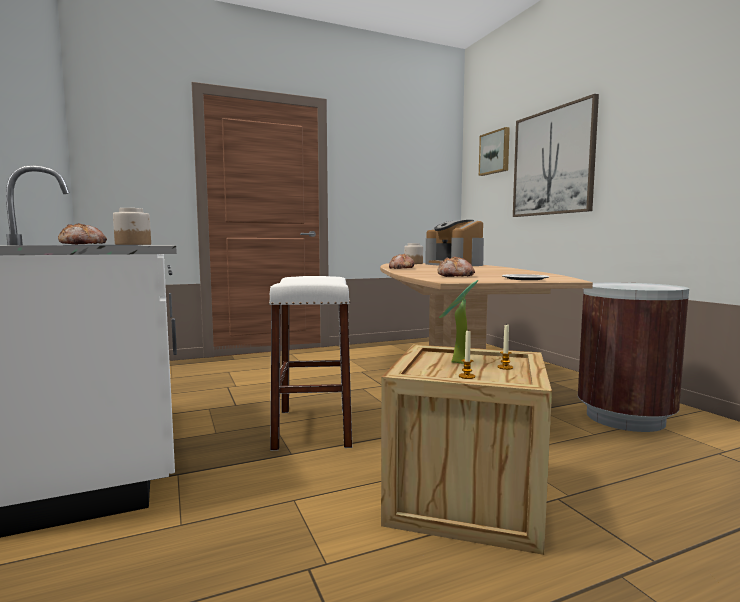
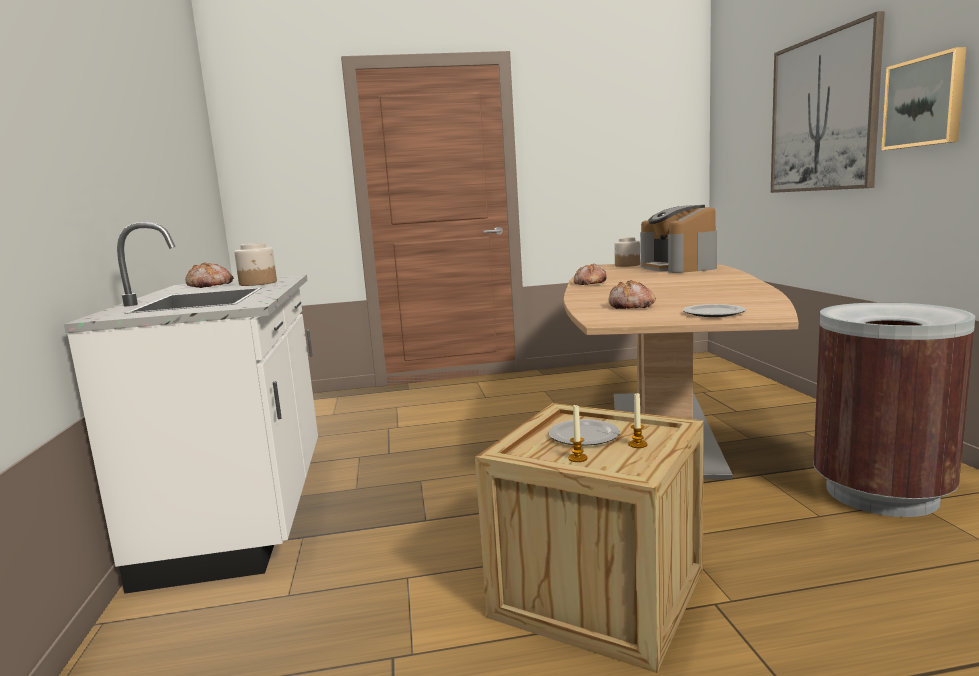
camera: 15 degrees right, 5 degrees up
(313, 427) = (463, 487): white stool -> none
(456, 363) = (583, 435): potted plant -> plate
(495, 152) = (750, 98): picture -> picture (925, 102)

